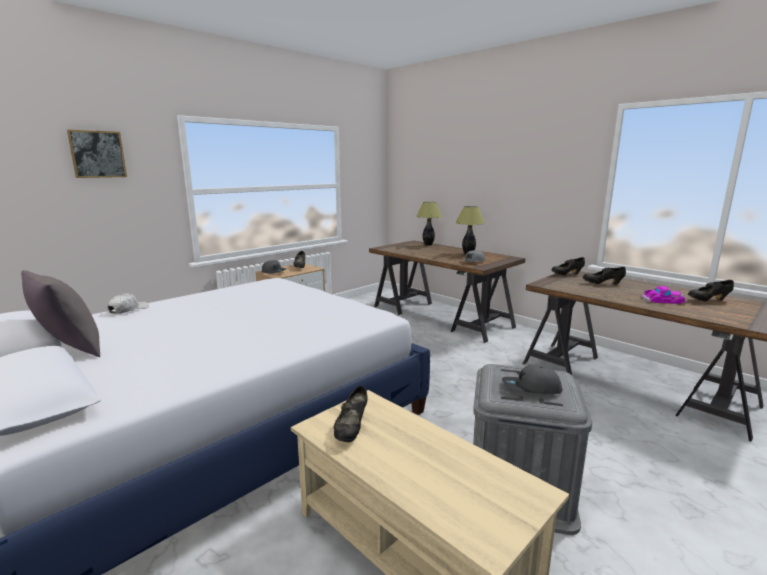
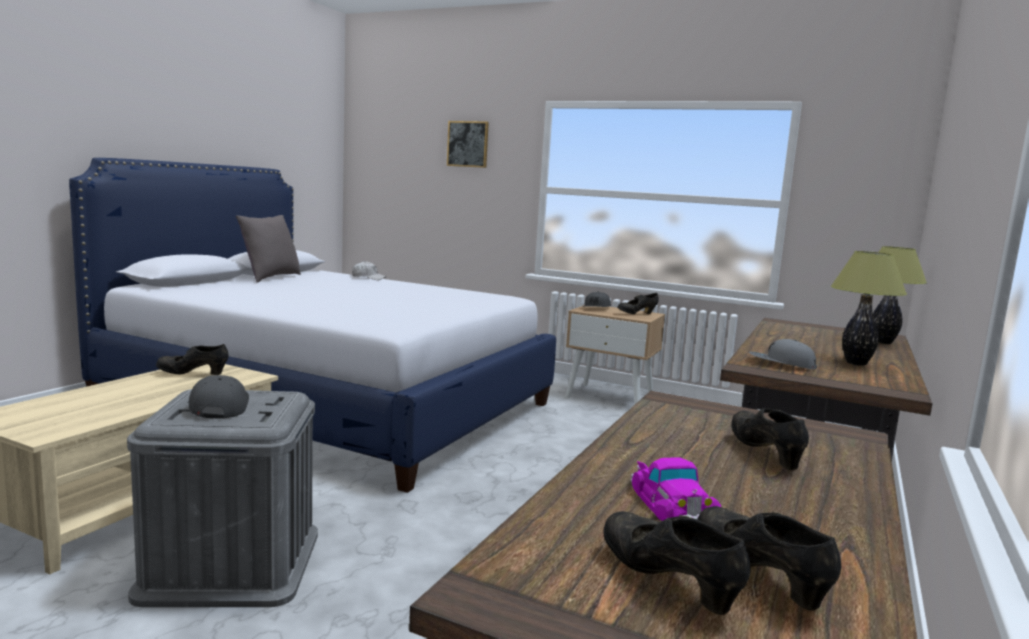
camera: 70 degrees right, 5 degrees down
(566, 274) = (808, 427): black shoe -> black shoe (668, 582)

